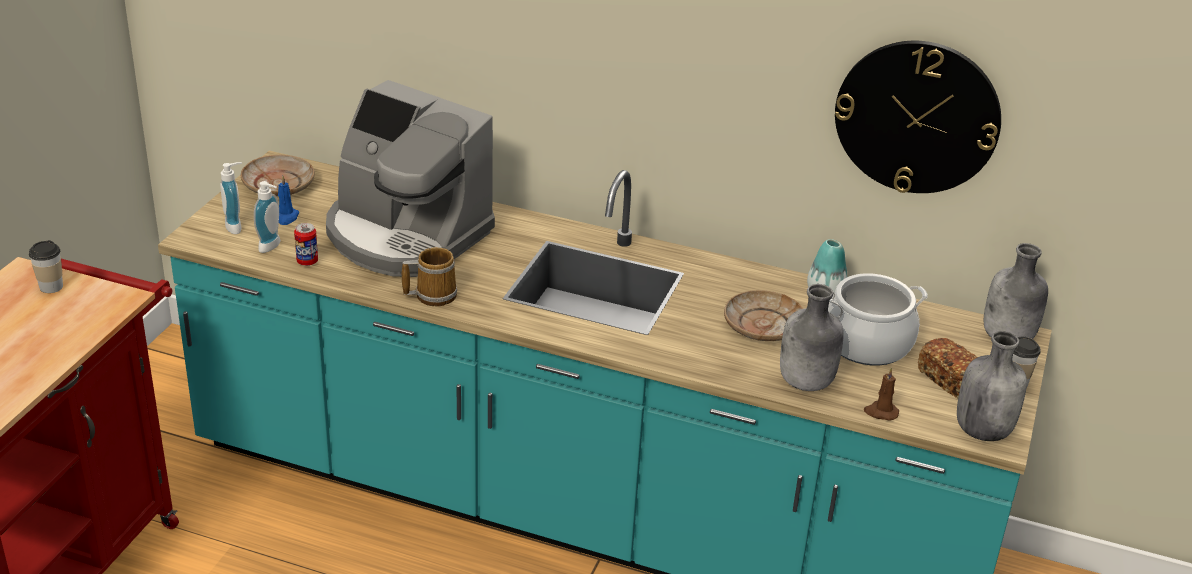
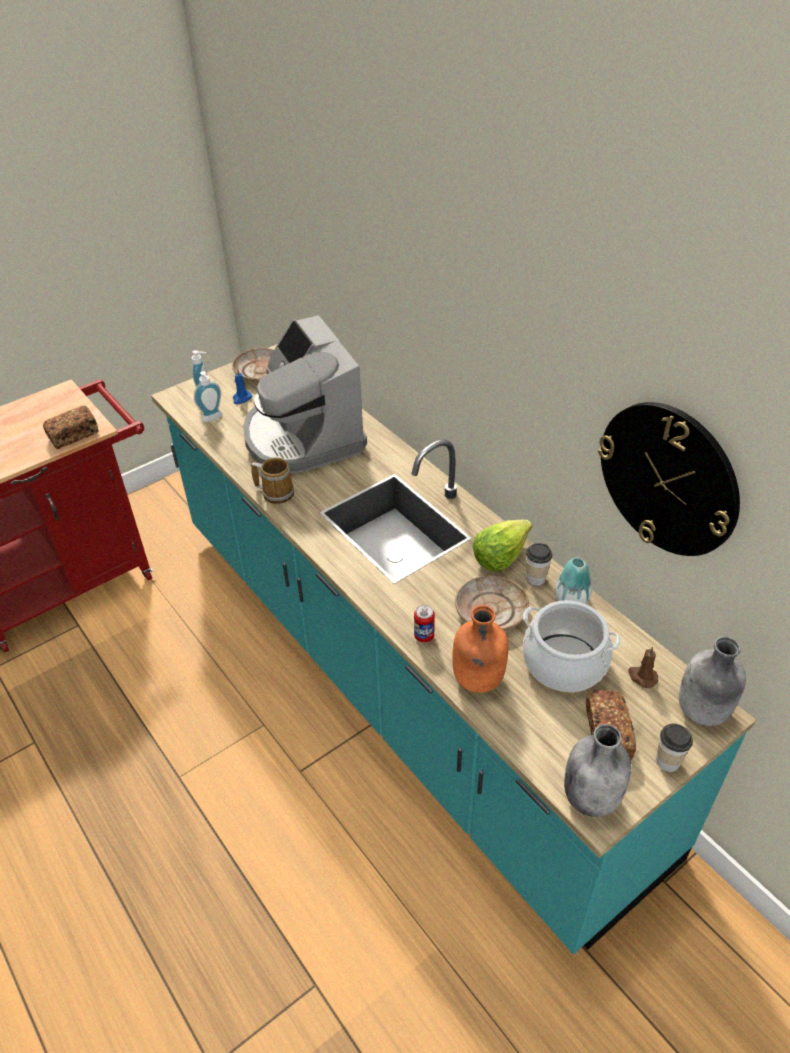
camera: 35 degrees right, 10 degrees up
(51, 287) = (67, 407): cup -> cup (535, 578)
(99, 314) = (73, 435): none -> bread
(307, 261) = (223, 437): can -> can (424, 636)
(725, 279) = (500, 555): none -> lettuce
(806, 383) = (477, 679): grey bottle -> orange bottle
(880, 412) = (515, 736): brown candle -> brown candle (642, 676)

